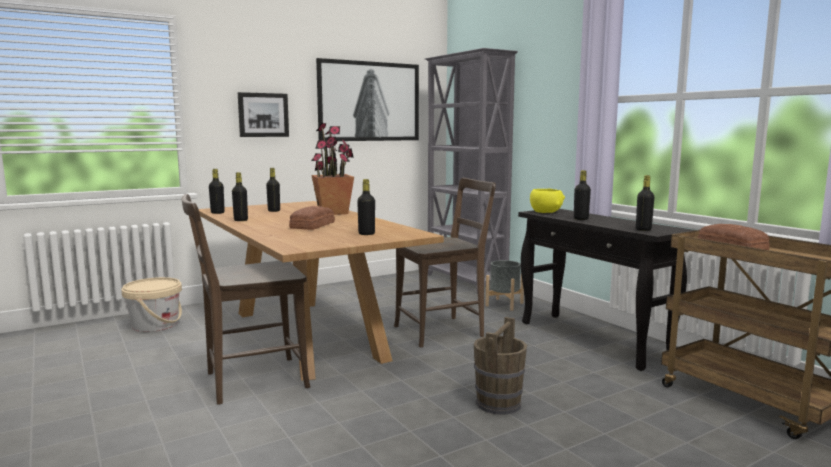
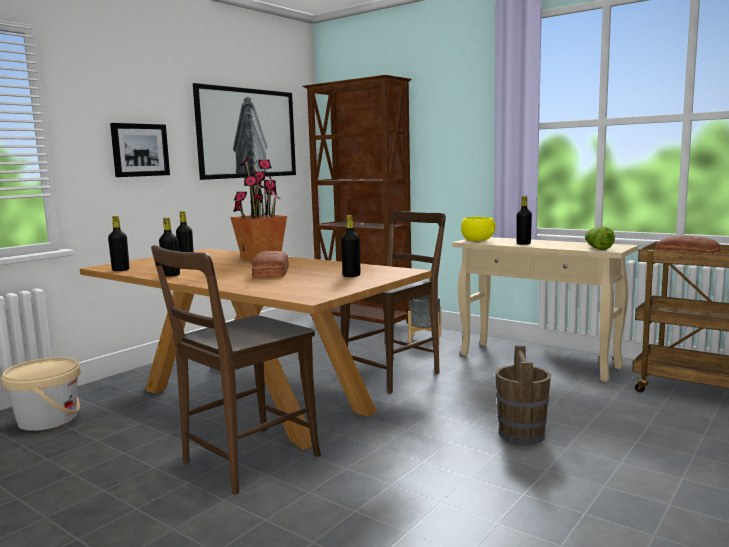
camera: 20 degrees left, 0 degrees up
(465, 282) = (363, 322): grey bookcase -> brown bookcase
(594, 340) = (539, 361): black console table -> beige console table
(643, 229) = (597, 248): black bottle -> lettuce

